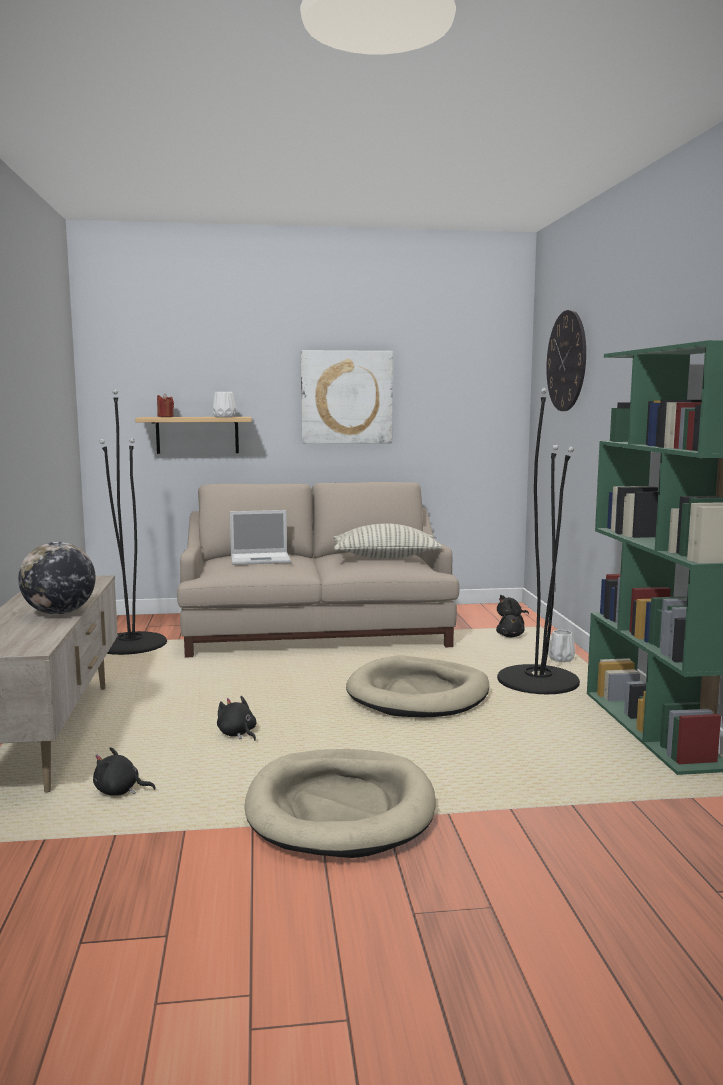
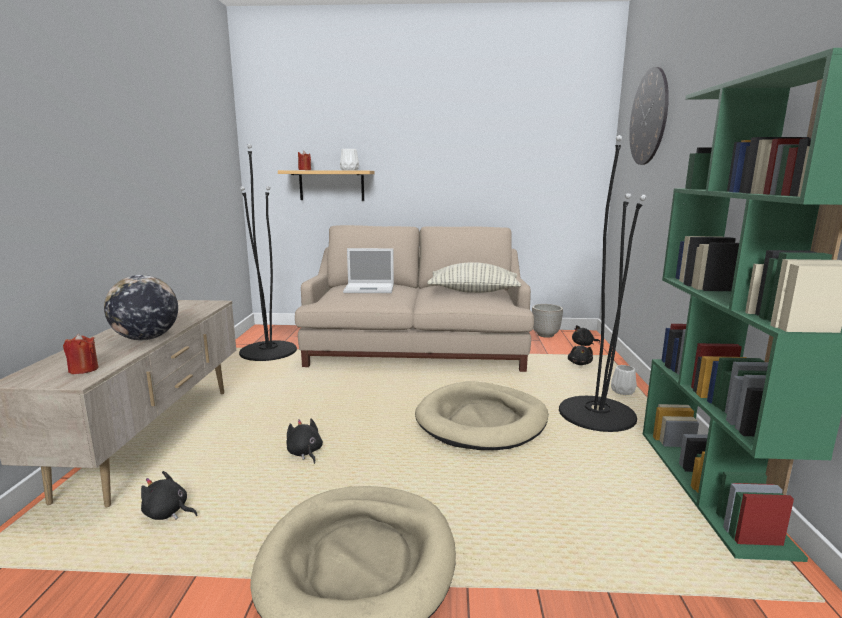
camera: 10 degrees right, 5 degrees up
(27, 640) = (83, 369): none -> red candle
(346, 397) = (452, 154): picture -> none
(464, 610) = (545, 335): none -> planter

